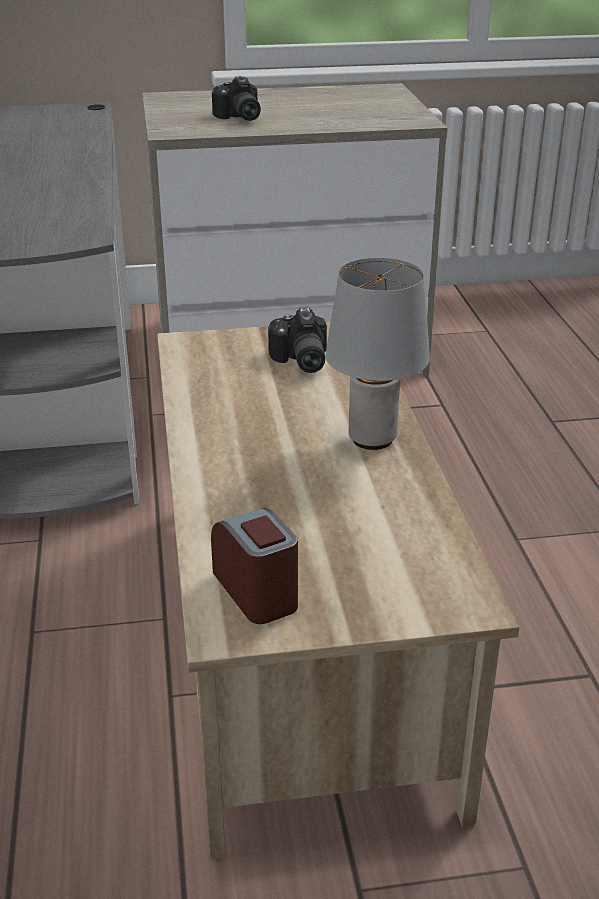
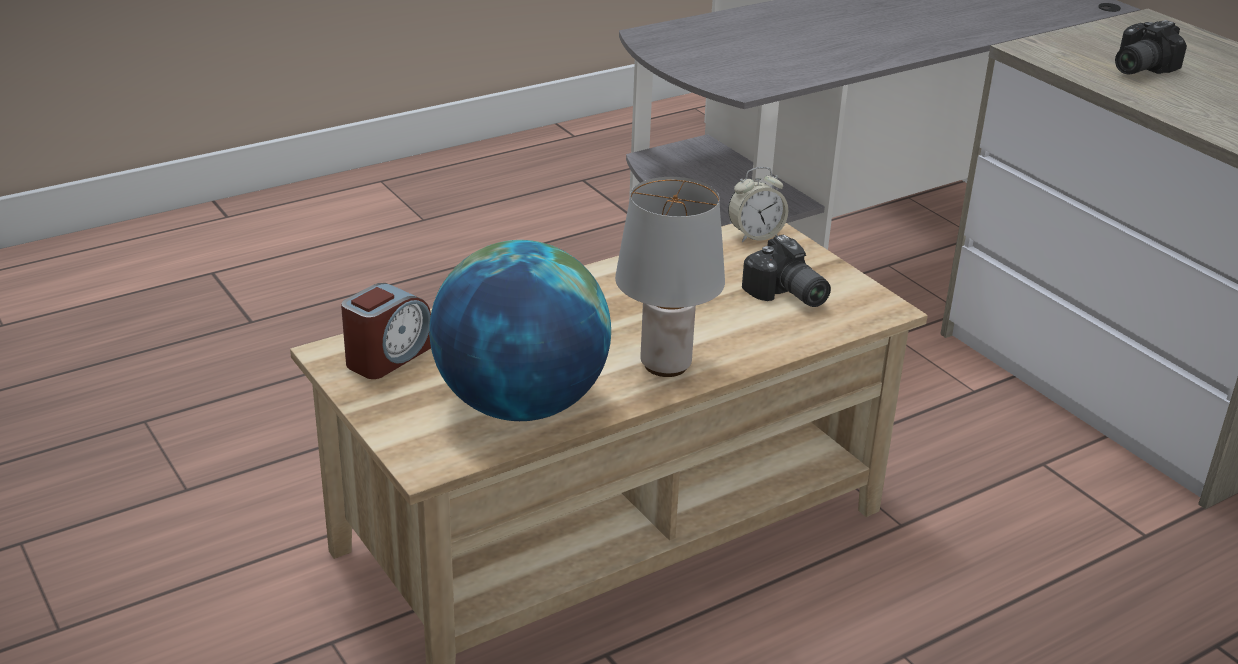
camera: 65 degrees right, 0 degrees up
(191, 348) = (755, 235): none -> alarm clock
(299, 361) = (786, 295): camera -> camera turned 90 degrees counterclockwise
(395, 527) = (520, 405): none -> globe

